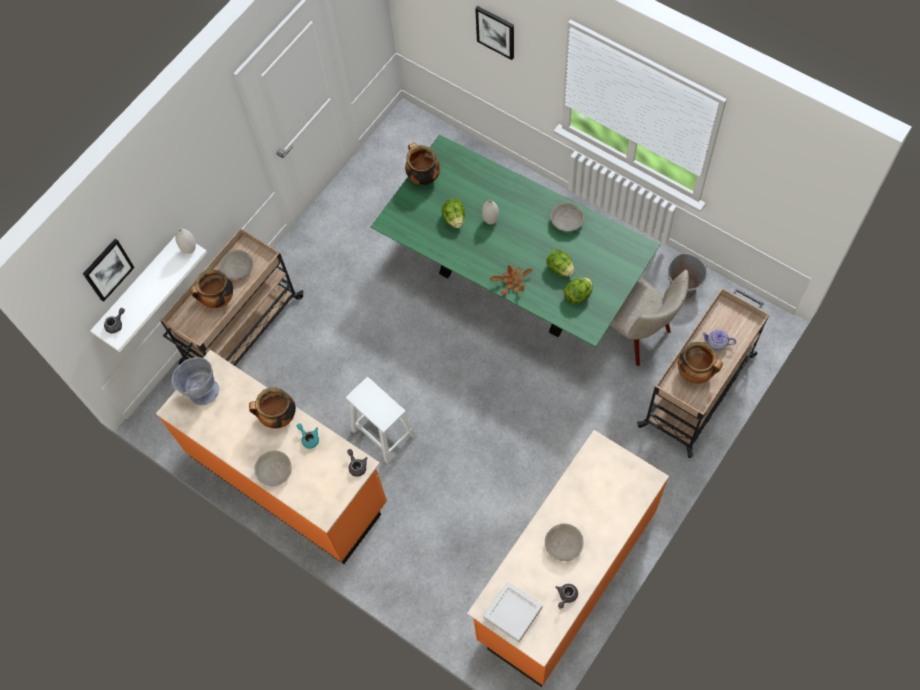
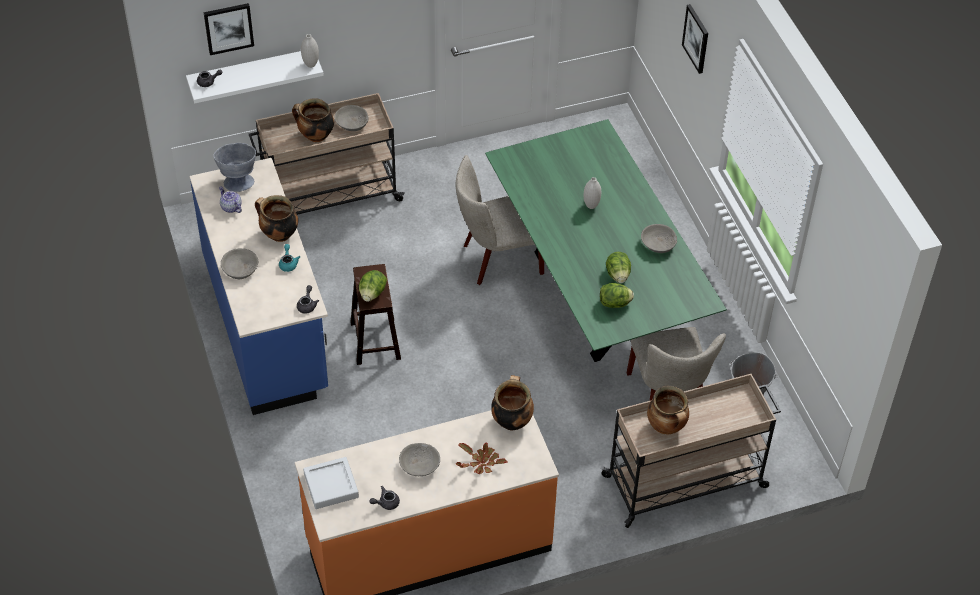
camera: 30 degrees right, 15 degrees down
(288, 478) = (267, 325): orange counter -> blue counter
(382, 432) = (375, 340): white stool -> brown stool
(417, 299) = (497, 259): none -> beige chair
(423, 177) = (563, 142): cooking pot -> cooking pot (511, 420)
(454, 219) = (561, 187): lettuce -> lettuce (372, 293)
(512, 282) = (566, 261): potted plant -> potted plant (481, 463)
(716, 343) = (708, 417): teapot -> teapot (231, 207)

